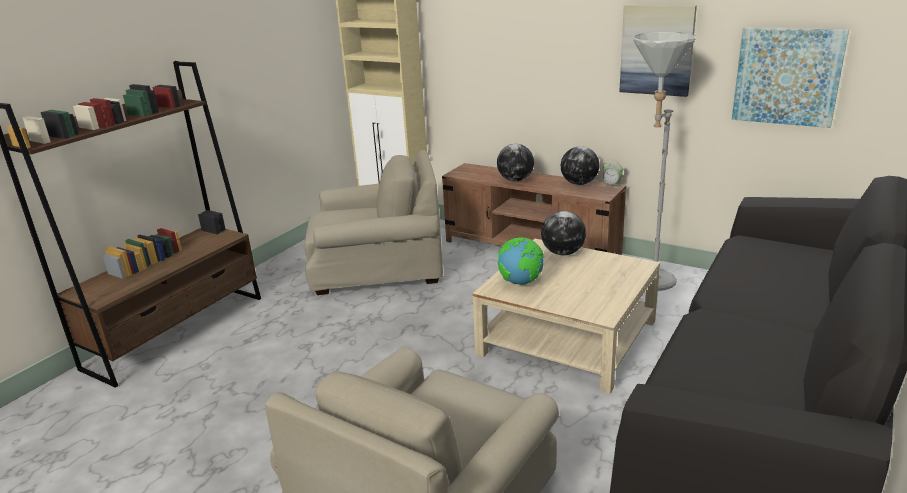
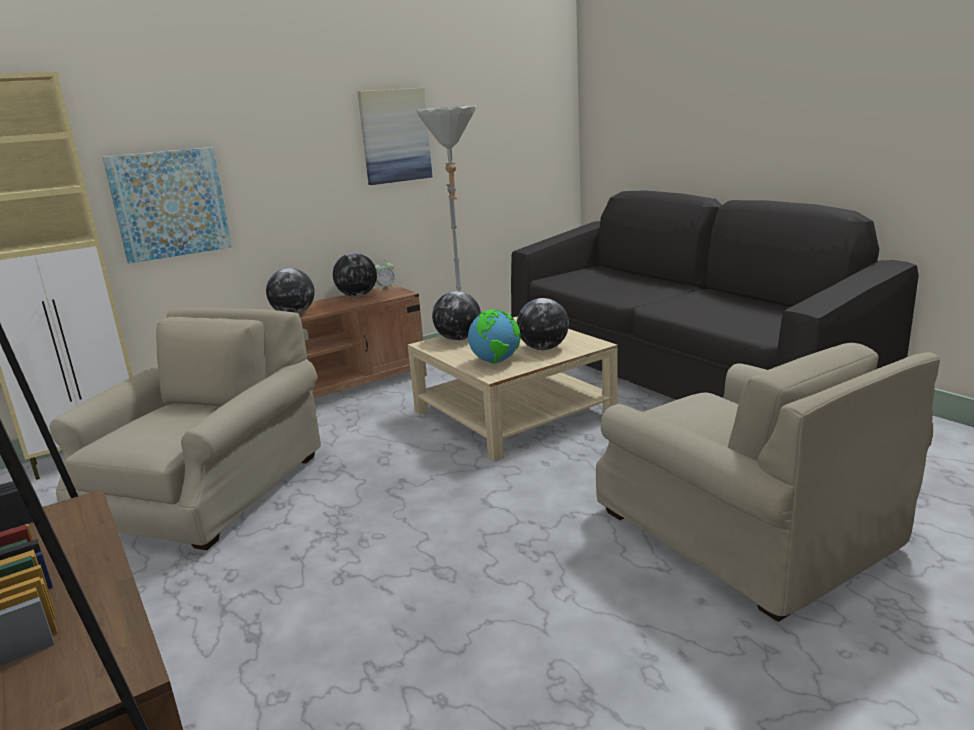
camera: 65 degrees left, 5 degrees down
(570, 295) = (544, 348): none -> globe
(787, 76) = (498, 145): picture -> picture (170, 204)

